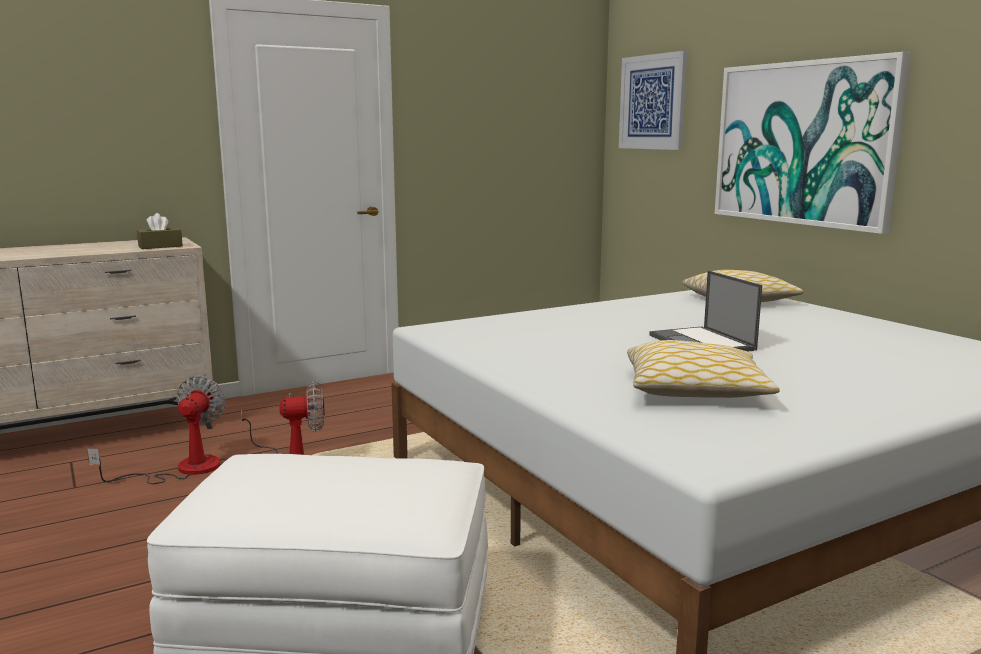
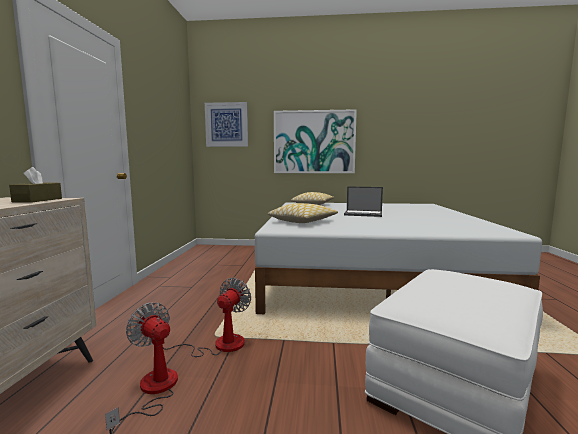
camera: 55 degrees left, 5 degrees down
(695, 390) = (425, 222): pillow -> pillow (302, 221)

